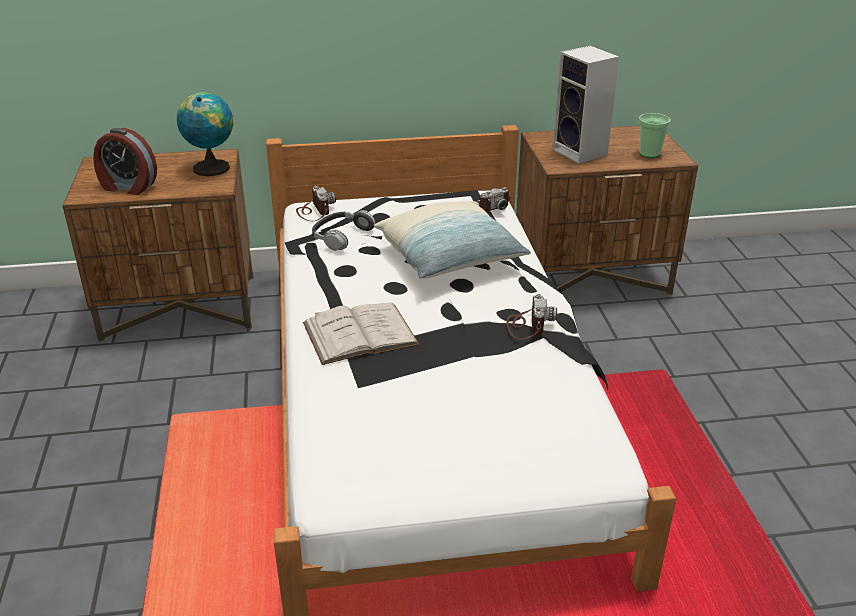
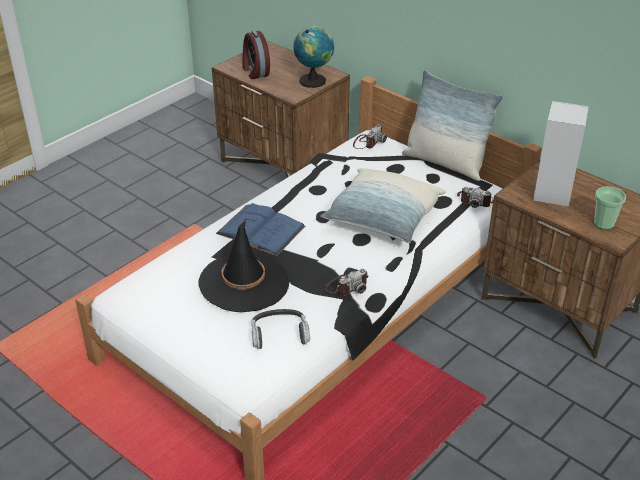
camera: 50 degrees right, 5 degrees up
(341, 236) = (351, 166): headphones -> headphones (279, 334)
(360, 333) = (261, 230): white book -> blue book
(412, 193) = (445, 163): none -> pillow
(437, 385) = (244, 283): none -> black hat

